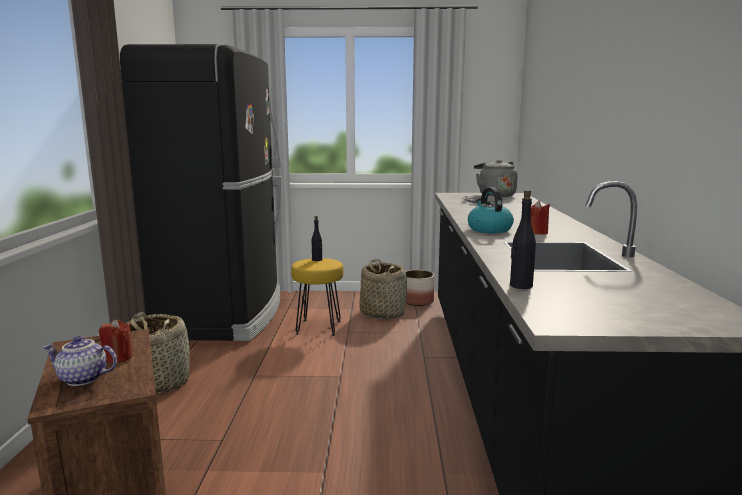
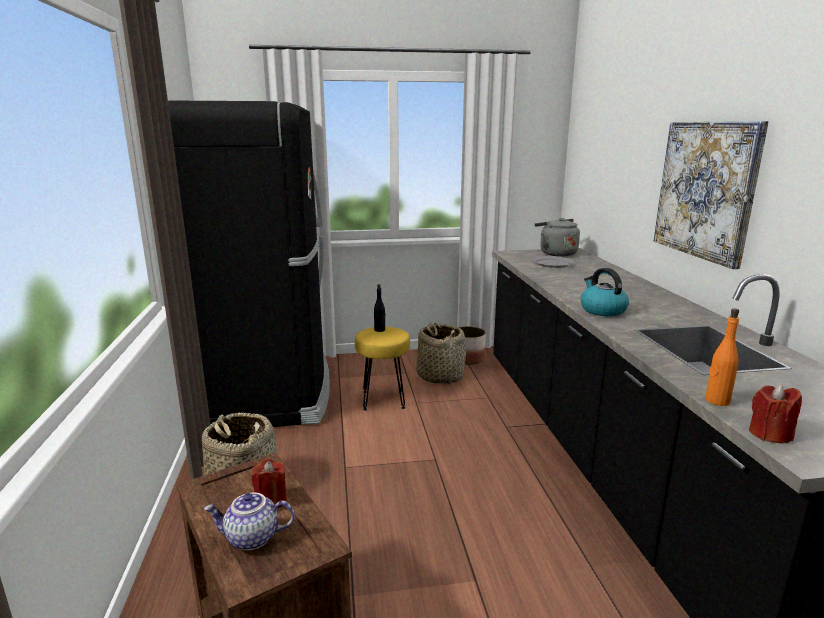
camera: 10 degrees left, 5 degrees up
(520, 286) = (716, 401): black bottle -> orange bottle
(536, 233) = (651, 313): red candle -> red candle (770, 434)
(601, 115) = (706, 190): none -> picture

